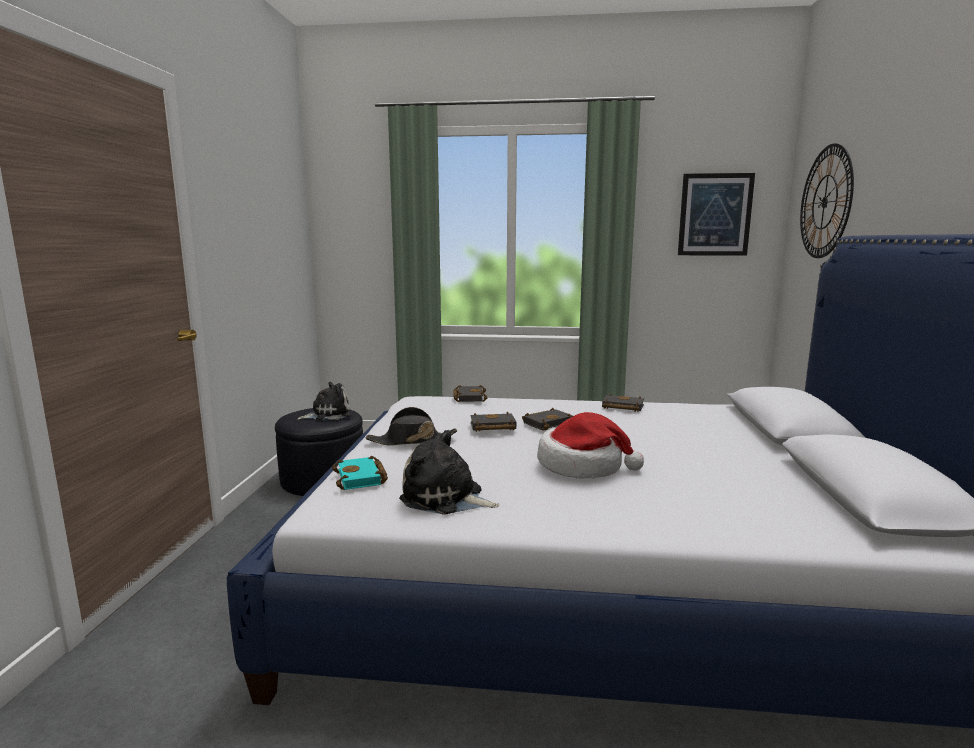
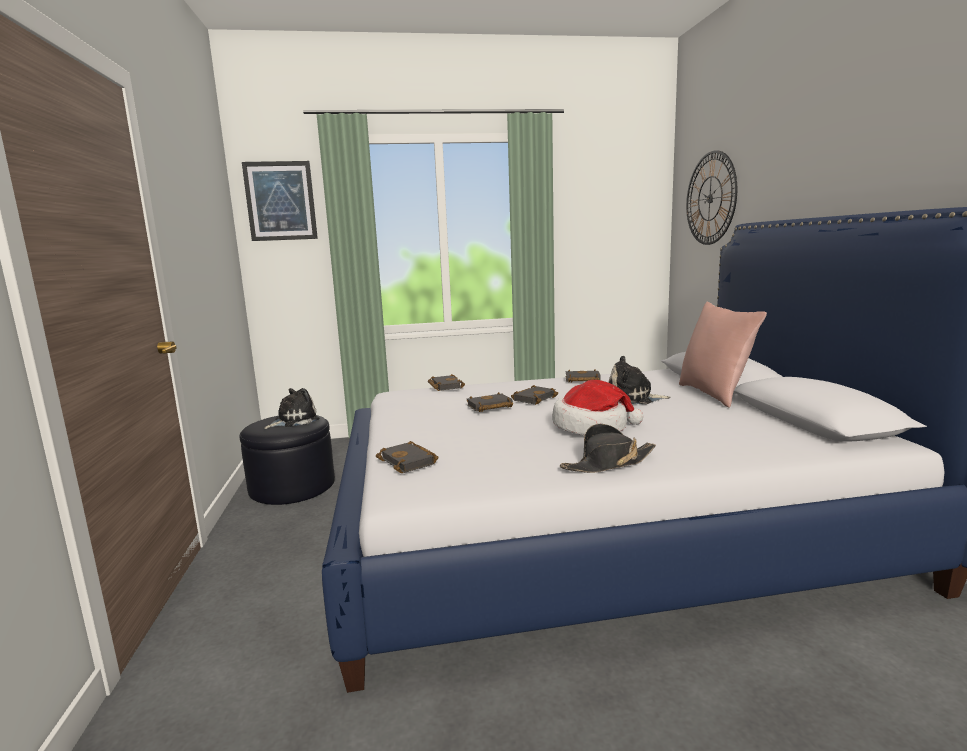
camera: 15 degrees left, 0 degrees up
(362, 478) = (410, 462): turquoise book -> black book
(411, 441) = (425, 427): black hat -> black hat (608, 463)
(445, 498) = (501, 466): plush toy -> plush toy (633, 398)
(714, 215) = (616, 212): picture -> picture (280, 201)
(765, 445) = (714, 394): none -> pink pillow

